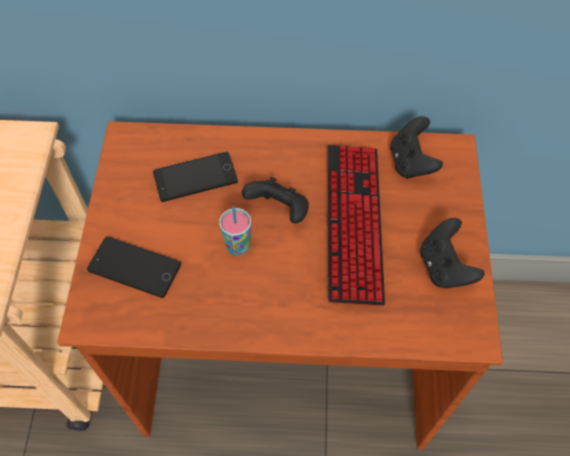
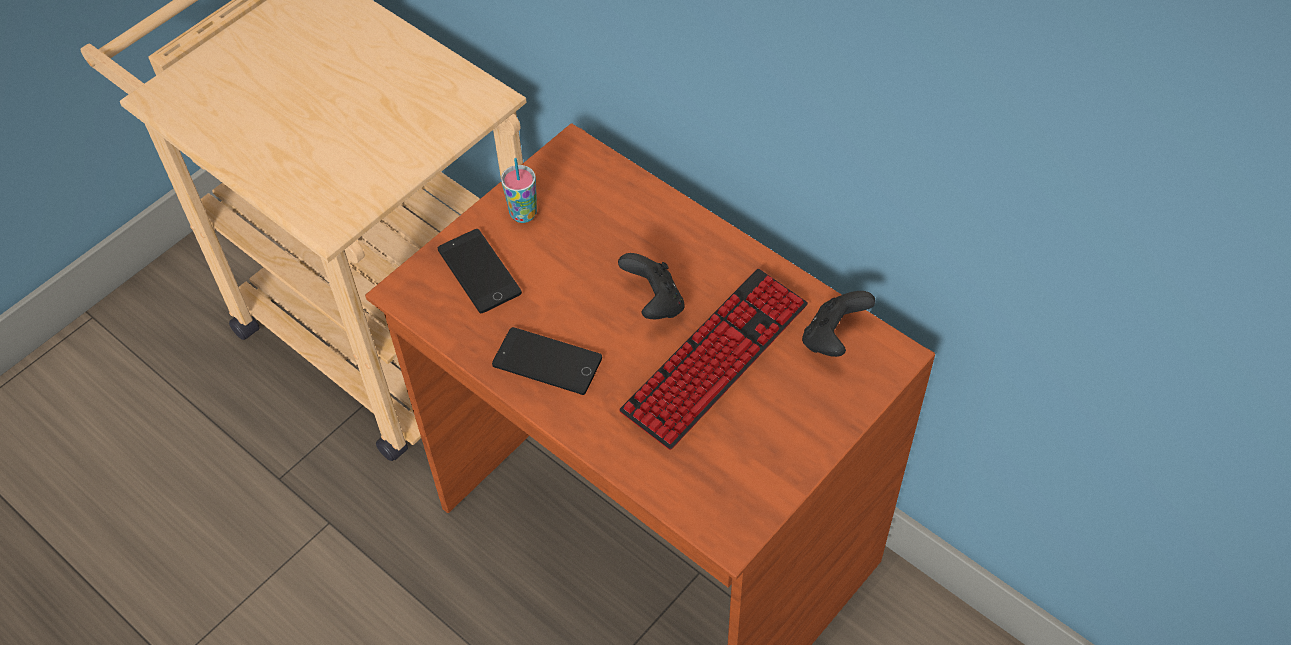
camera: 40 degrees right, 5 degrees down
(195, 177) = (603, 224): phone -> phone (547, 362)
(238, 246) = (585, 311): cup -> cup (523, 214)
(444, 267) = (765, 456): black game controller -> none

